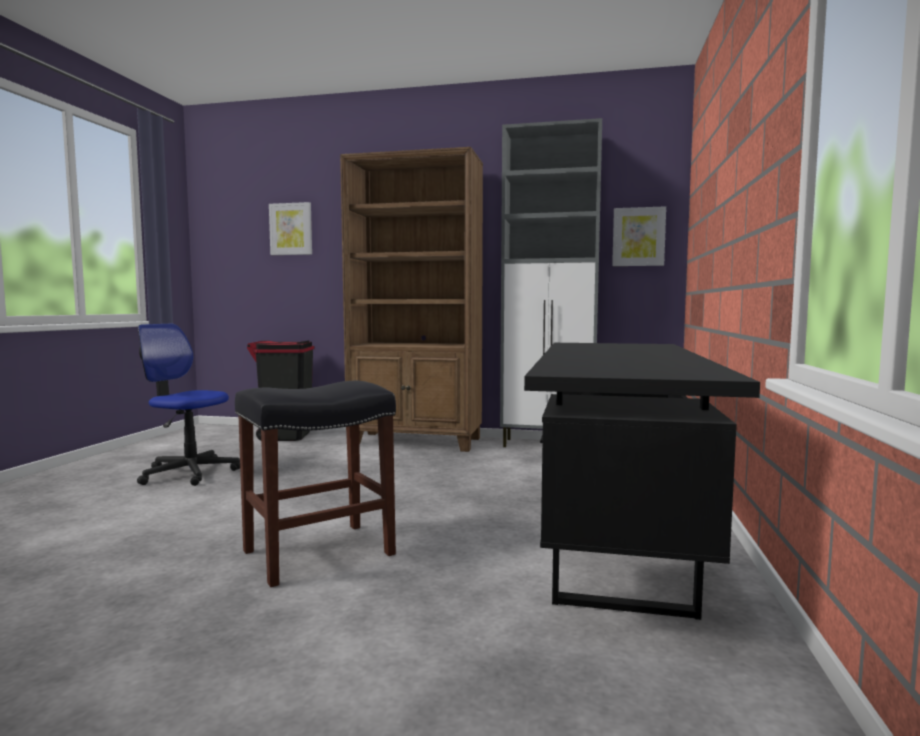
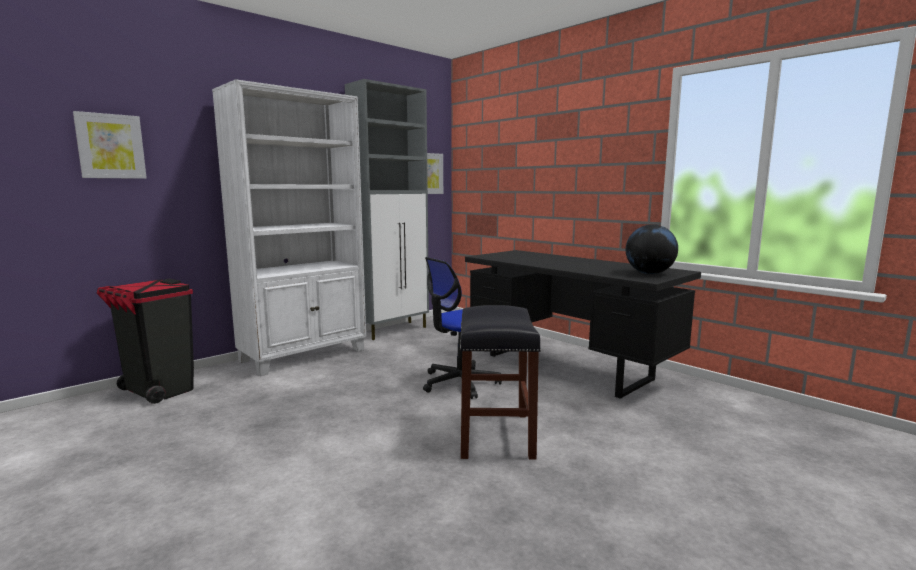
camera: 55 degrees left, 5 degrees up
(189, 473) = (197, 454): office chair -> office chair (459, 383)
(417, 442) = (305, 355): brown bookcase -> white bookcase
(628, 370) = (649, 273): none -> globe

